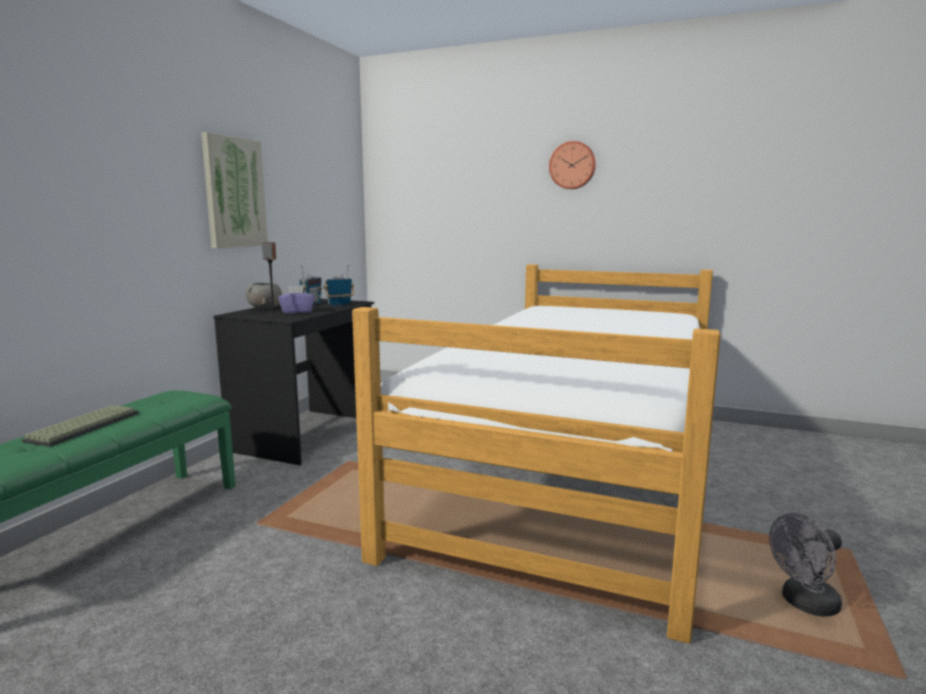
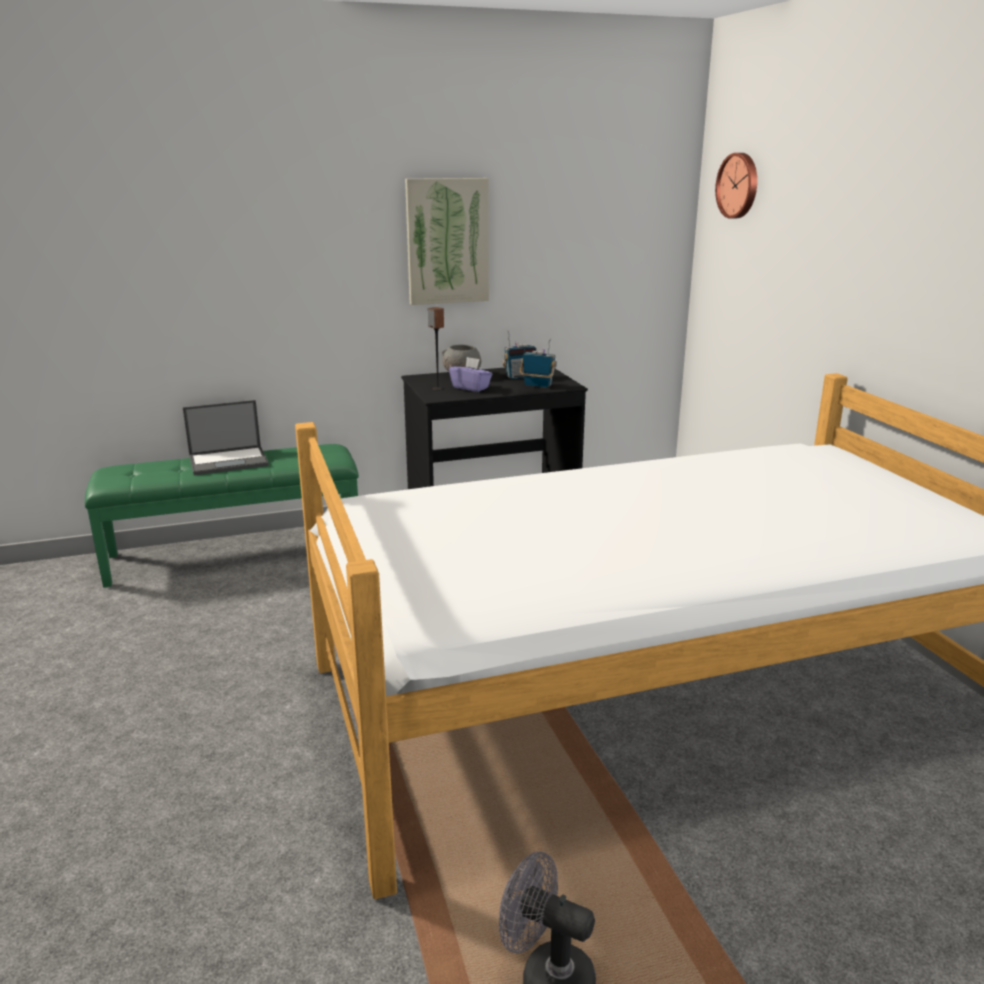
camera: 50 degrees right, 10 degrees up
(84, 426) = (229, 461): keyboard -> laptop
(572, 165) = (924, 215): wall clock -> wall clock (739, 185)

